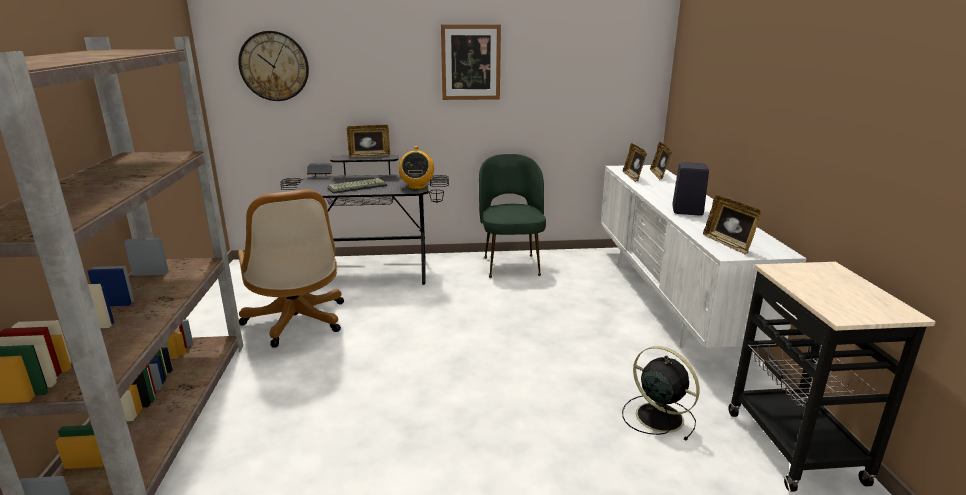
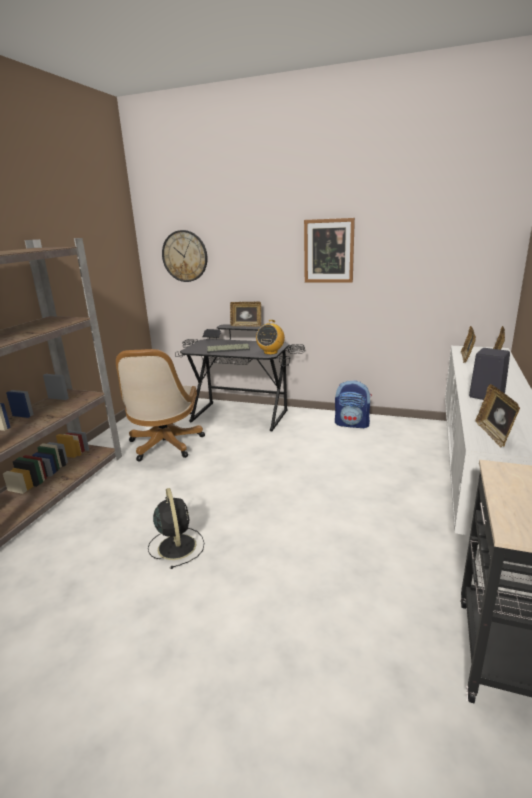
camera: 25 degrees right, 0 degrees up
(511, 264) = (352, 424): green chair -> backpack
(657, 416) = (385, 586): black fan -> black fan (176, 545)

